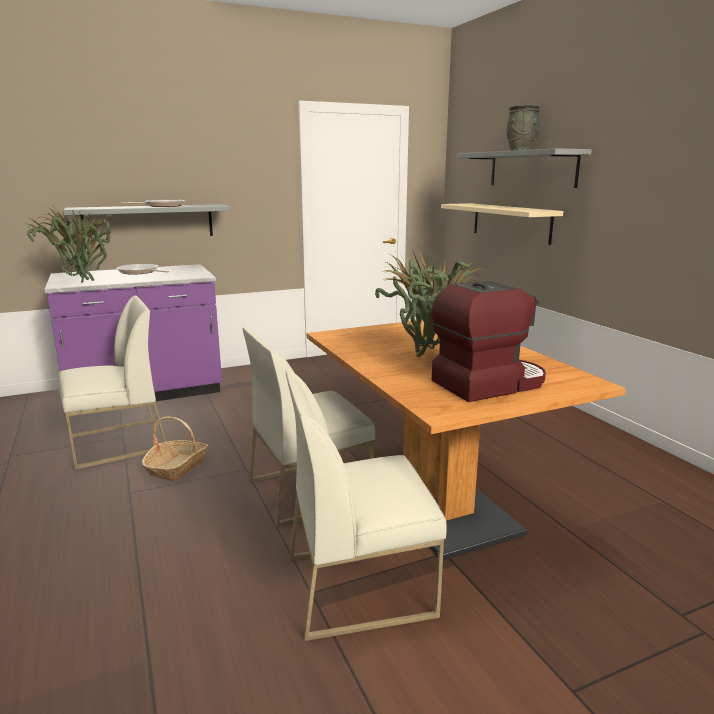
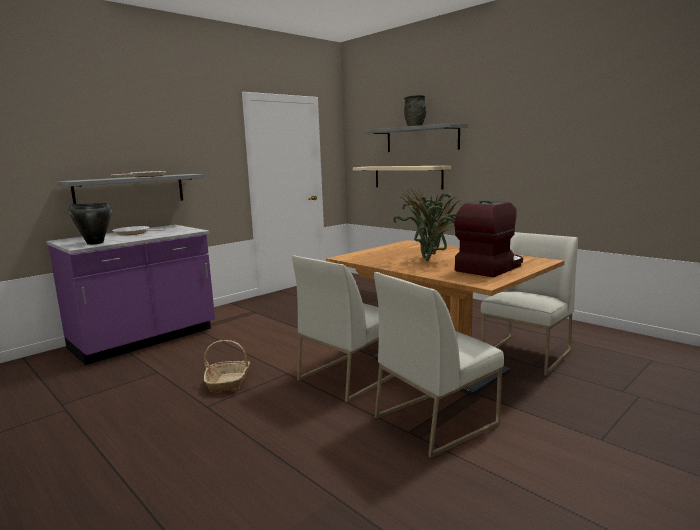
camera: 20 degrees left, 5 degrees down
(81, 282) = (95, 243): potted plant -> black cooking pot
(117, 444) = (157, 377): white chair -> white chair (526, 355)

